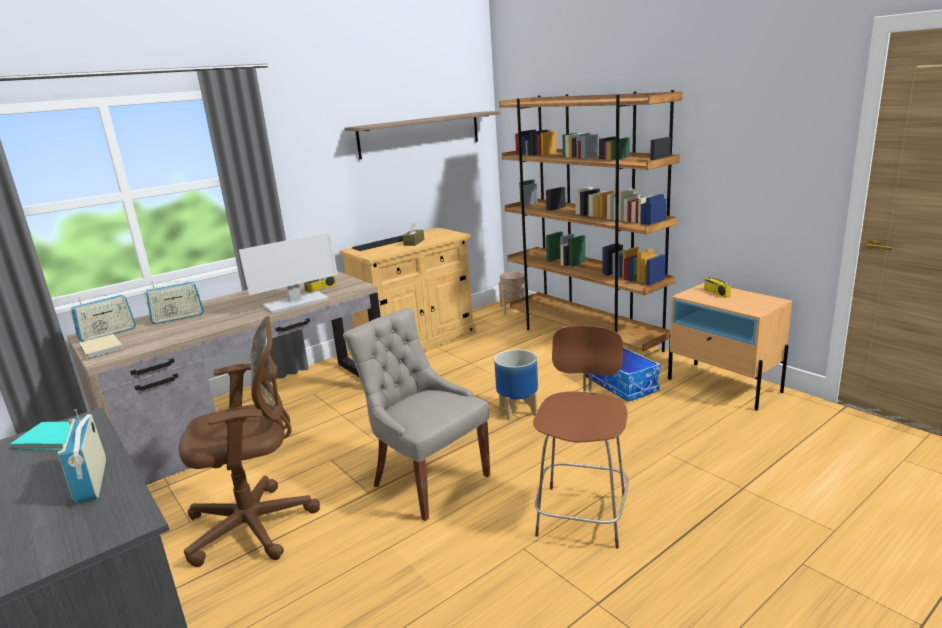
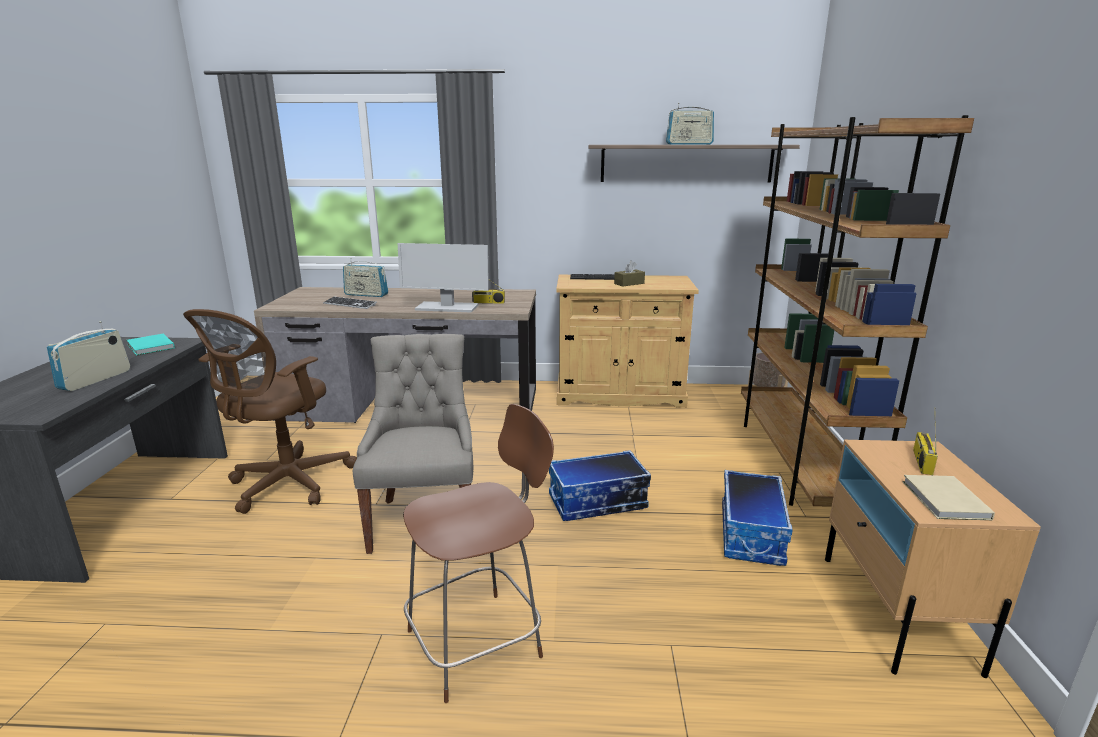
camera: 40 degrees right, 0 degrees up
(101, 349) = (288, 301): beige book -> beige book (945, 501)
(108, 334) = (314, 292): radio -> radio (689, 144)
(187, 329) = (350, 304): none -> keyboard
(257, 525) = (286, 485): brown office chair -> brown office chair turned 90 degrees clockwise
(518, 411) = (597, 502): planter -> storage box

